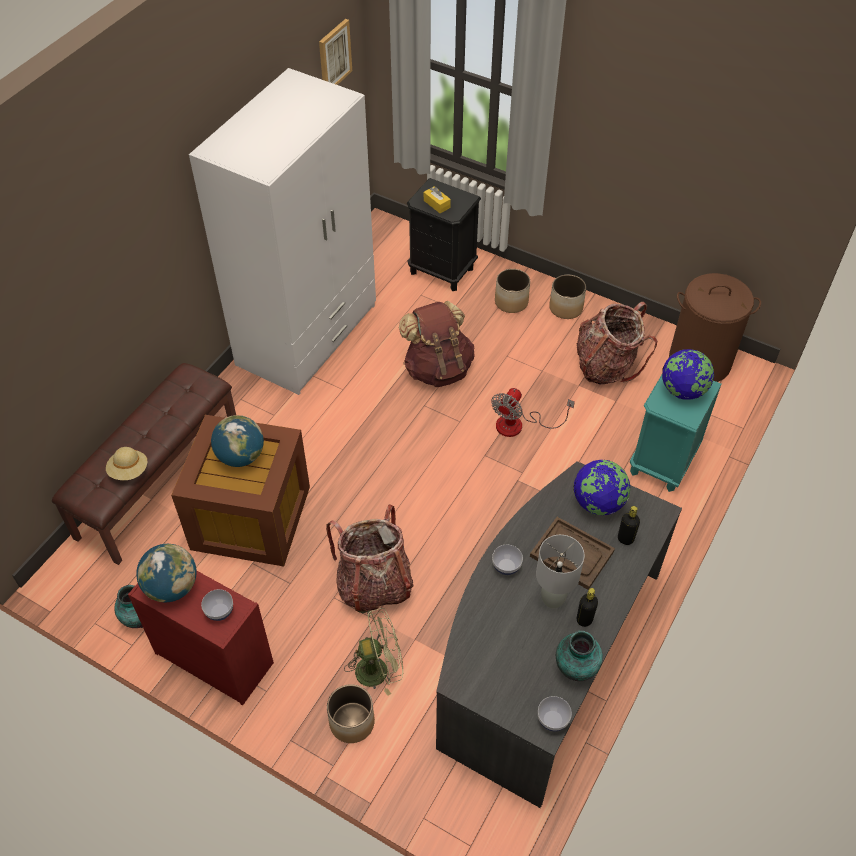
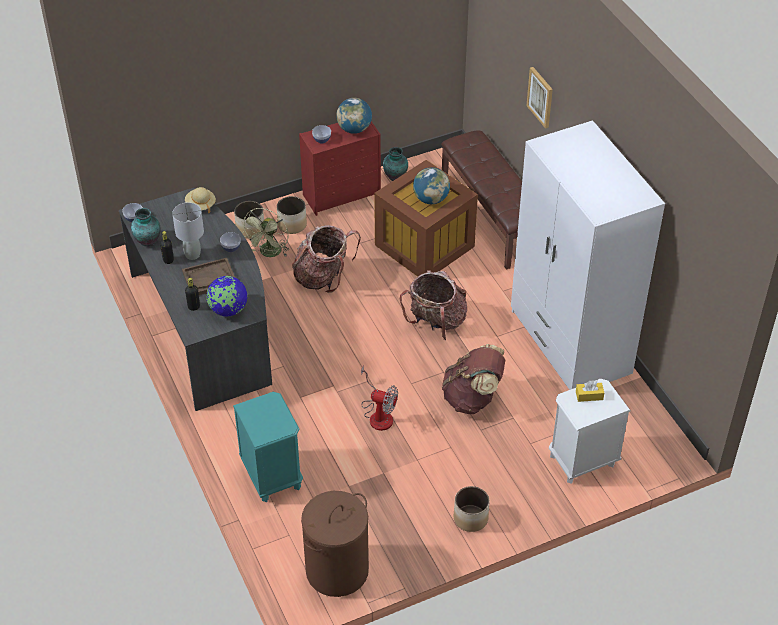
camera: 125 degrees right, 5 degrees down
(129, 471) = (470, 160): beige hat -> beige hat (200, 205)
(334, 56) = (708, 275): picture -> picture (540, 97)
(442, 270) = (582, 461): black nightstand -> white nightstand
(511, 302) = (507, 485): planter -> planter (292, 225)
(519, 425) = (378, 414): fan -> fan turned 135 degrees clockwise
(606, 365) = (387, 504): backpack -> backpack (436, 322)
(683, 390) = (269, 420): globe -> none

